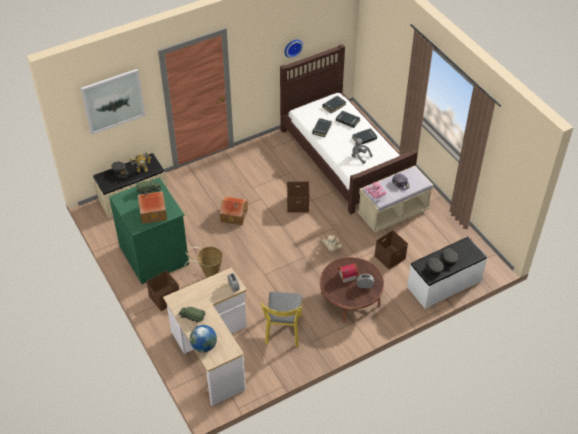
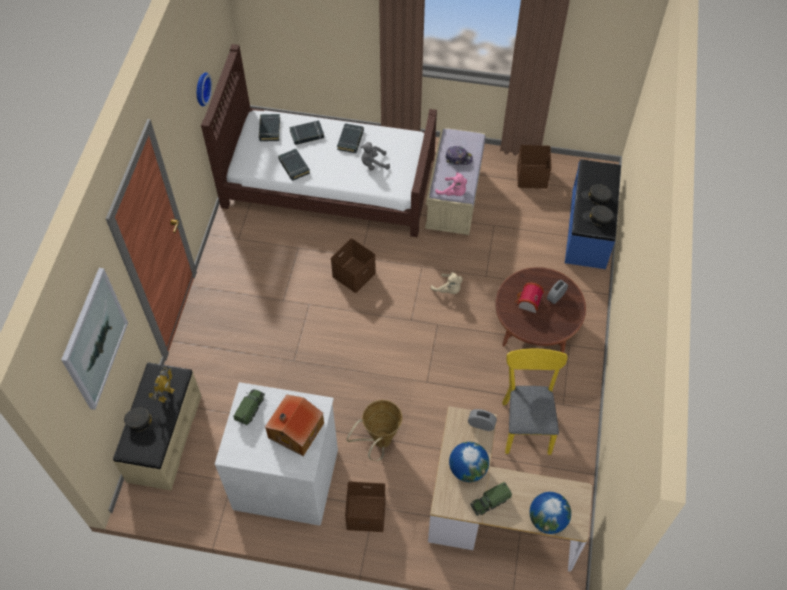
camera: 50 degrees left, 10 degrees up
(155, 254) = (286, 477): green dresser -> white dresser
(202, 296) = (468, 469): none -> globe
(234, 216) = (308, 349): toy house -> none
(283, 332) = (526, 422): yellow chair -> yellow chair turned 135 degrees counterclockwise
(390, 256) = (510, 246): brown storage box -> brown storage box (531, 175)
(444, 284) = (589, 229): white bench -> blue bench

